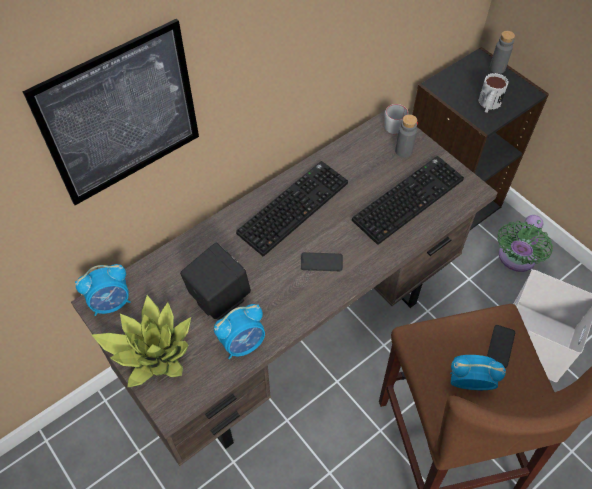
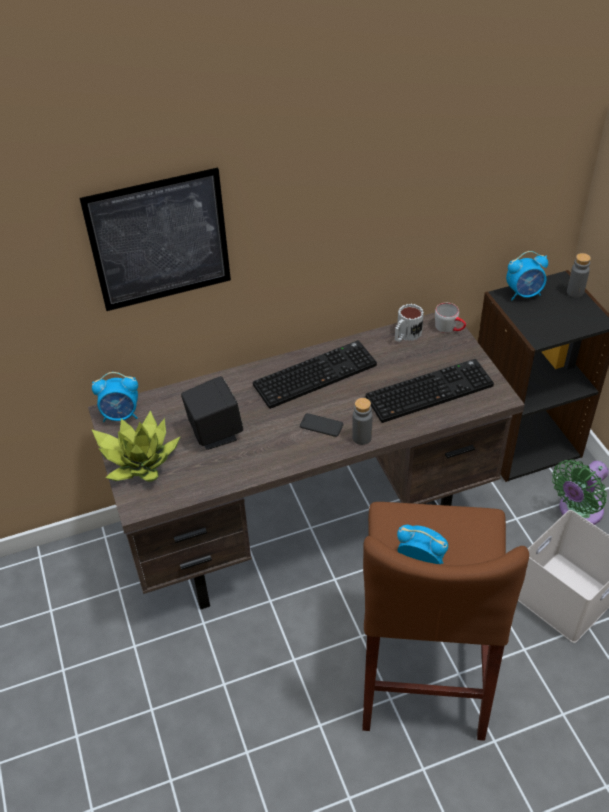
camera: 20 degrees right, 10 degrees down
(243, 343) = (220, 473): alarm clock -> alarm clock (524, 294)
(403, 151) = (445, 349): grey bottle -> grey bottle (362, 437)
(488, 105) = (549, 323): mug -> mug (406, 335)
(500, 346) = (468, 540): phone -> none

